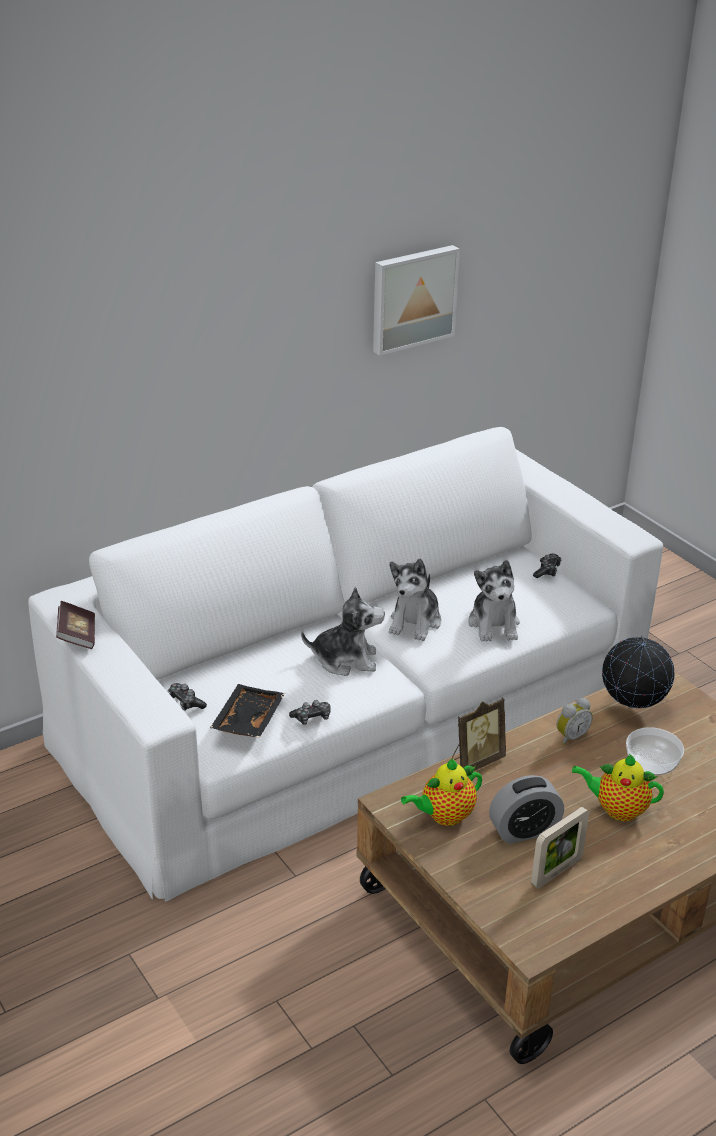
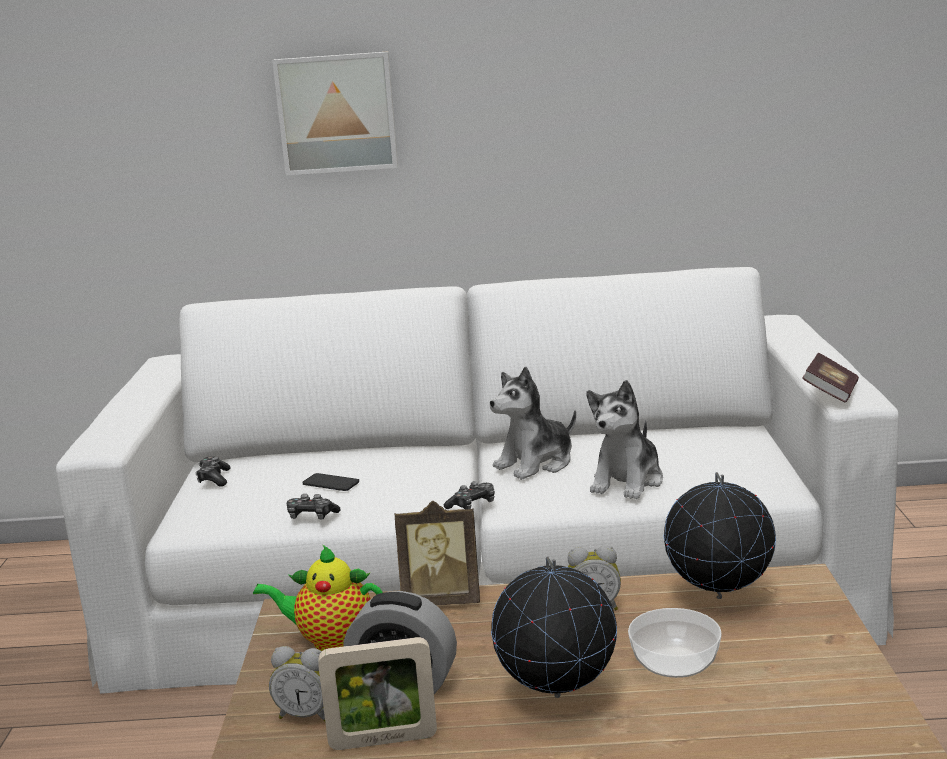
camera: 35 degrees right, 15 degrees down
(77, 636) = (135, 383): book -> book (830, 393)
(247, 720) = (244, 503): black tray -> none
(290, 682) = (331, 483): none -> phone
(345, 660) = (416, 479): plush toy -> none
(412, 298) = (640, 94): picture -> picture (337, 113)
(494, 872) = (307, 715): none -> alarm clock
(547, 571) = (759, 448): game controller -> game controller (472, 505)
(617, 809) = (557, 698): teapot -> globe

